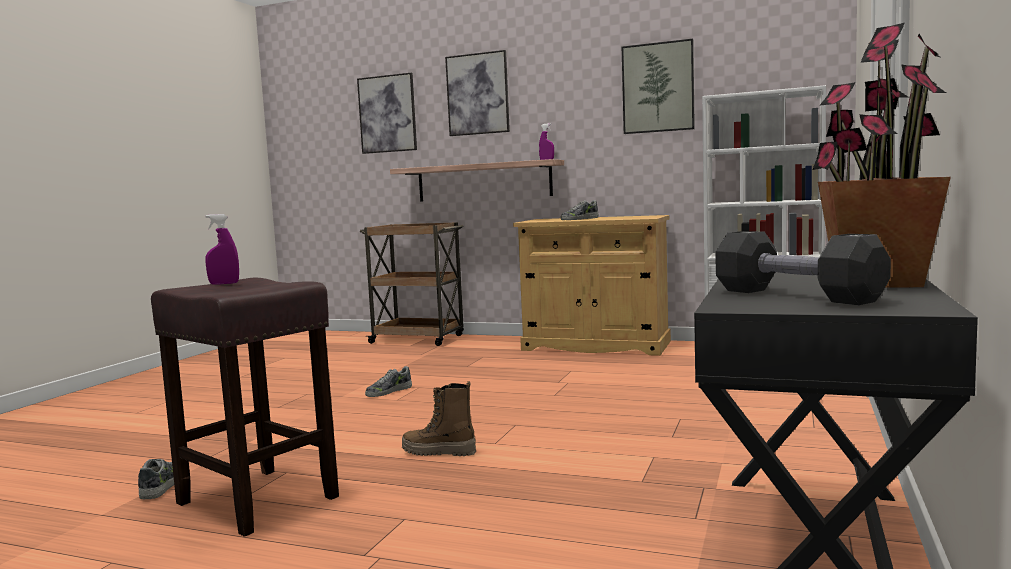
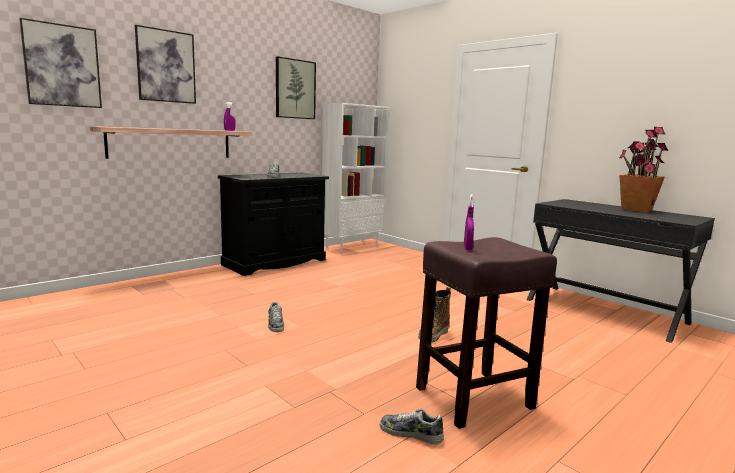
camera: 65 degrees left, 5 degrees up
(419, 339) = (129, 288): brown cart -> none
(596, 346) = (275, 262): beige cabinet -> black cabinet
(796, 296) = (663, 217): black dumbbell -> none

